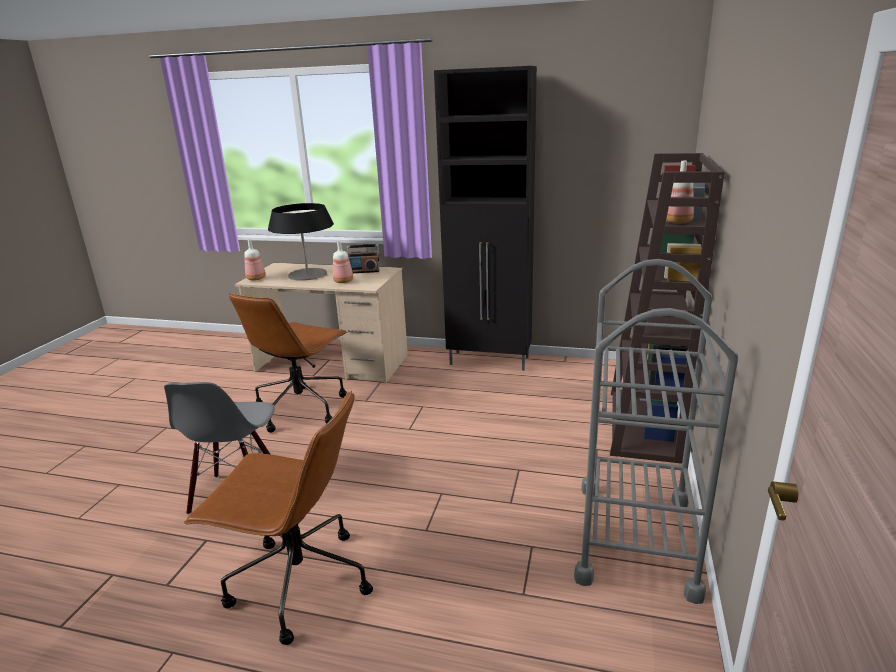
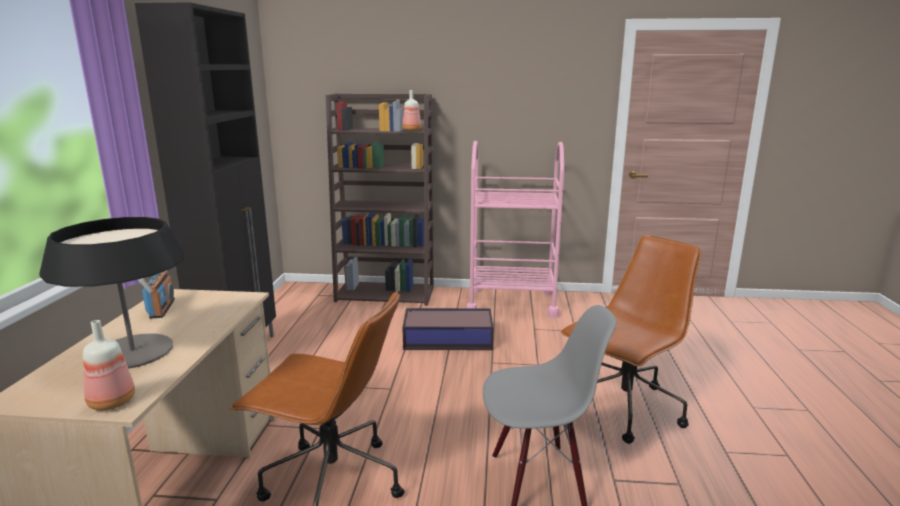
camera: 100 degrees left, 5 degrees down
(298, 583) = (623, 410): brown office chair -> brown office chair turned 45 degrees clockwise
(344, 281) = (206, 316): bottle -> none
(507, 465) = (446, 339): none -> storage box
(636, 538) = (511, 302): grey cart -> pink cart

